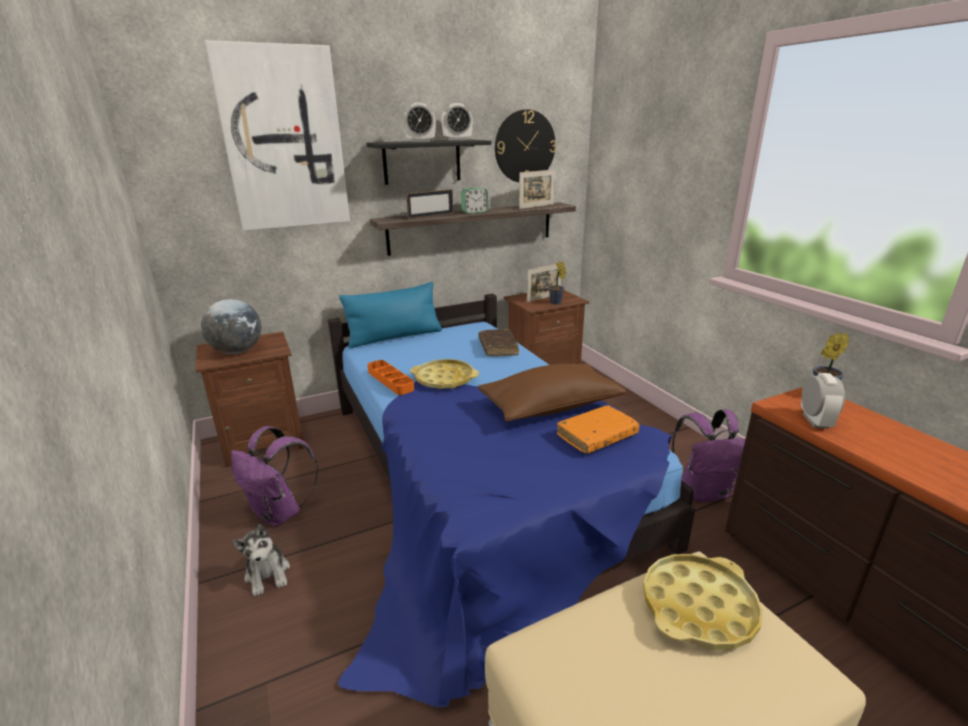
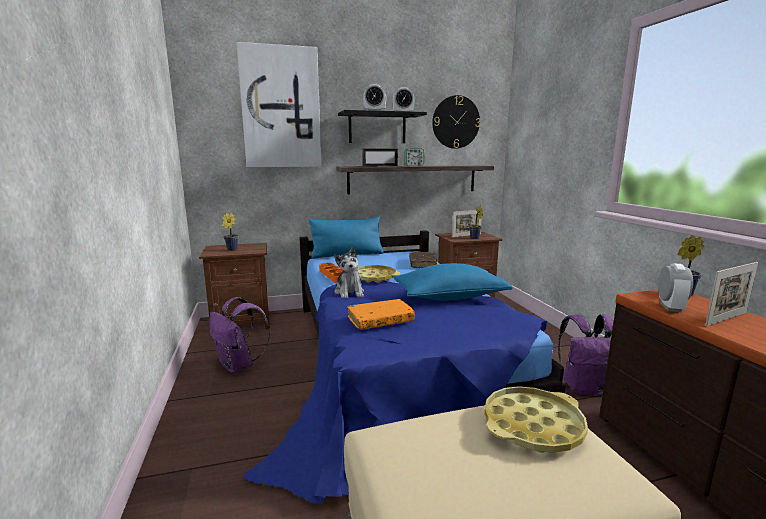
camera: 10 degrees right, 10 degrees down
(237, 351) = (231, 250): globe -> potted plant
(268, 574) = (217, 401): plush toy -> plush toy (349, 292)
(536, 206) = (463, 165): picture frame -> picture frame (726, 319)
(550, 407) = (450, 297): brown pillow -> blue pillow
(597, 436) = (481, 315): orange book -> orange book (380, 321)

